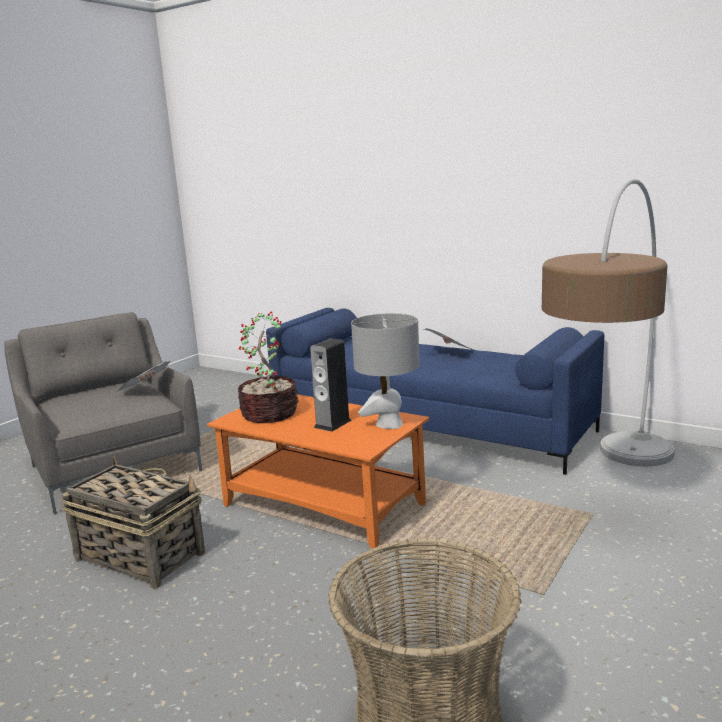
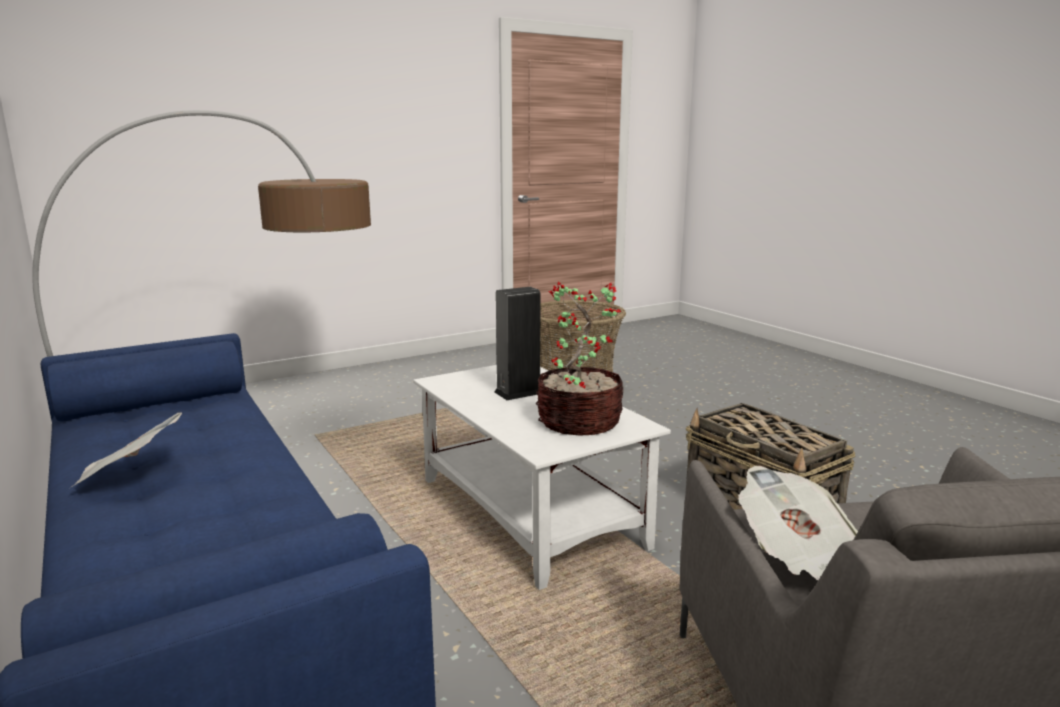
camera: 155 degrees left, 0 degrees up
(325, 505) = (527, 511): orange coffee table -> white coffee table
(389, 424) = (464, 380): grey table lamp -> none

